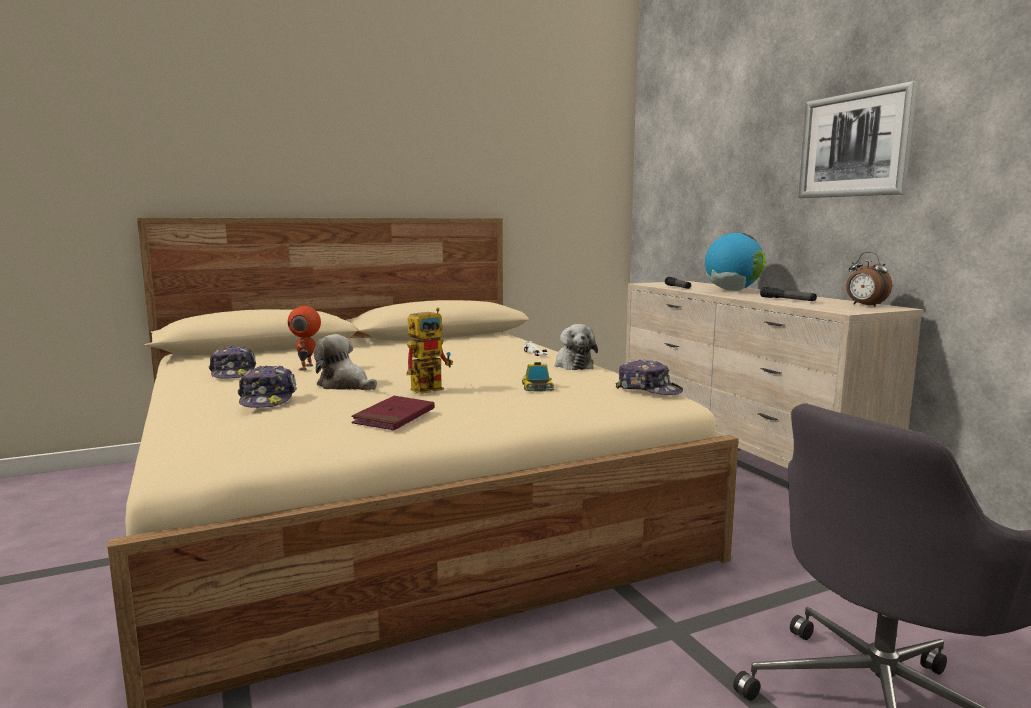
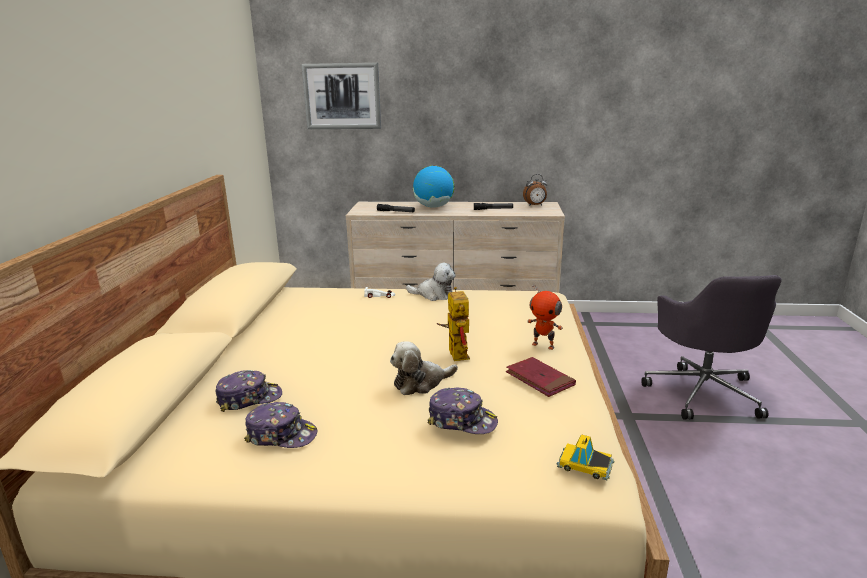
camera: 60 degrees left, 10 degrees up
(307, 368) = (318, 391): toy robot -> toy robot (543, 345)
(537, 387) = (488, 319): toy car -> toy car (585, 464)
(649, 390) = (527, 294): cap -> cap (249, 398)
(854, 145) = (500, 104): picture -> picture (342, 96)

